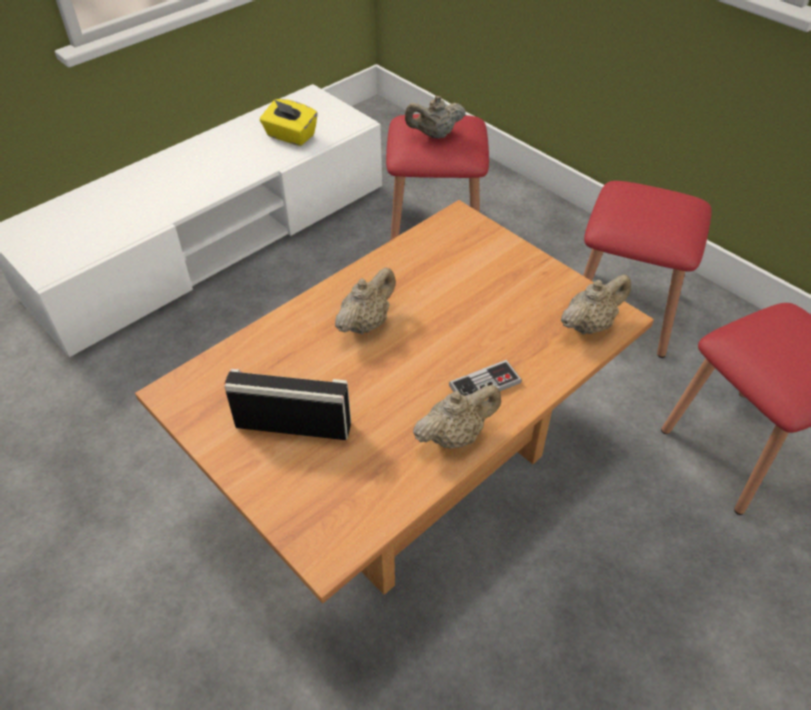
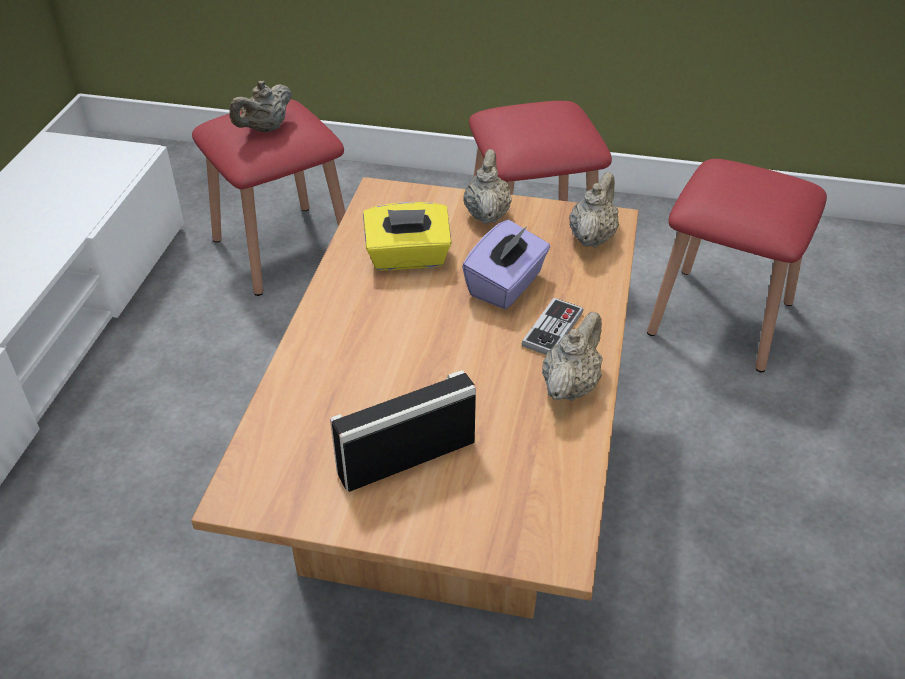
camera: 35 degrees left, 5 degrees down
(290, 136) = (66, 195): yellow tissue box -> yellow tissue box (408, 258)
(366, 323) = (385, 328): beige teapot -> beige teapot (487, 214)
(483, 332) = (506, 285): none -> purple tissue box

